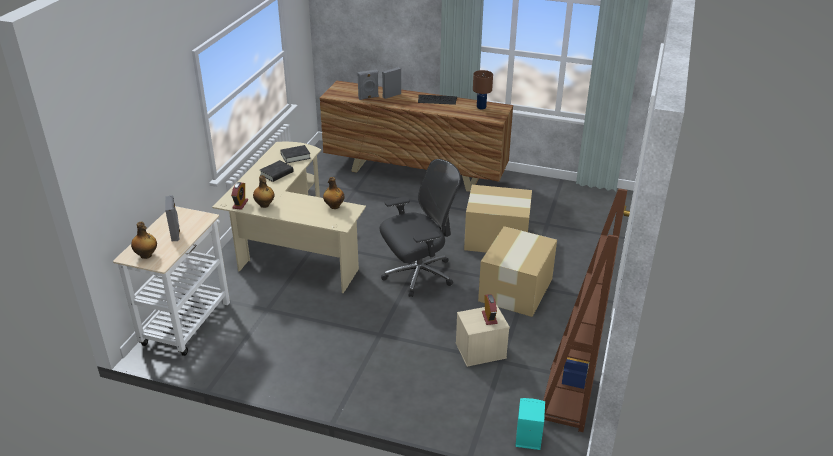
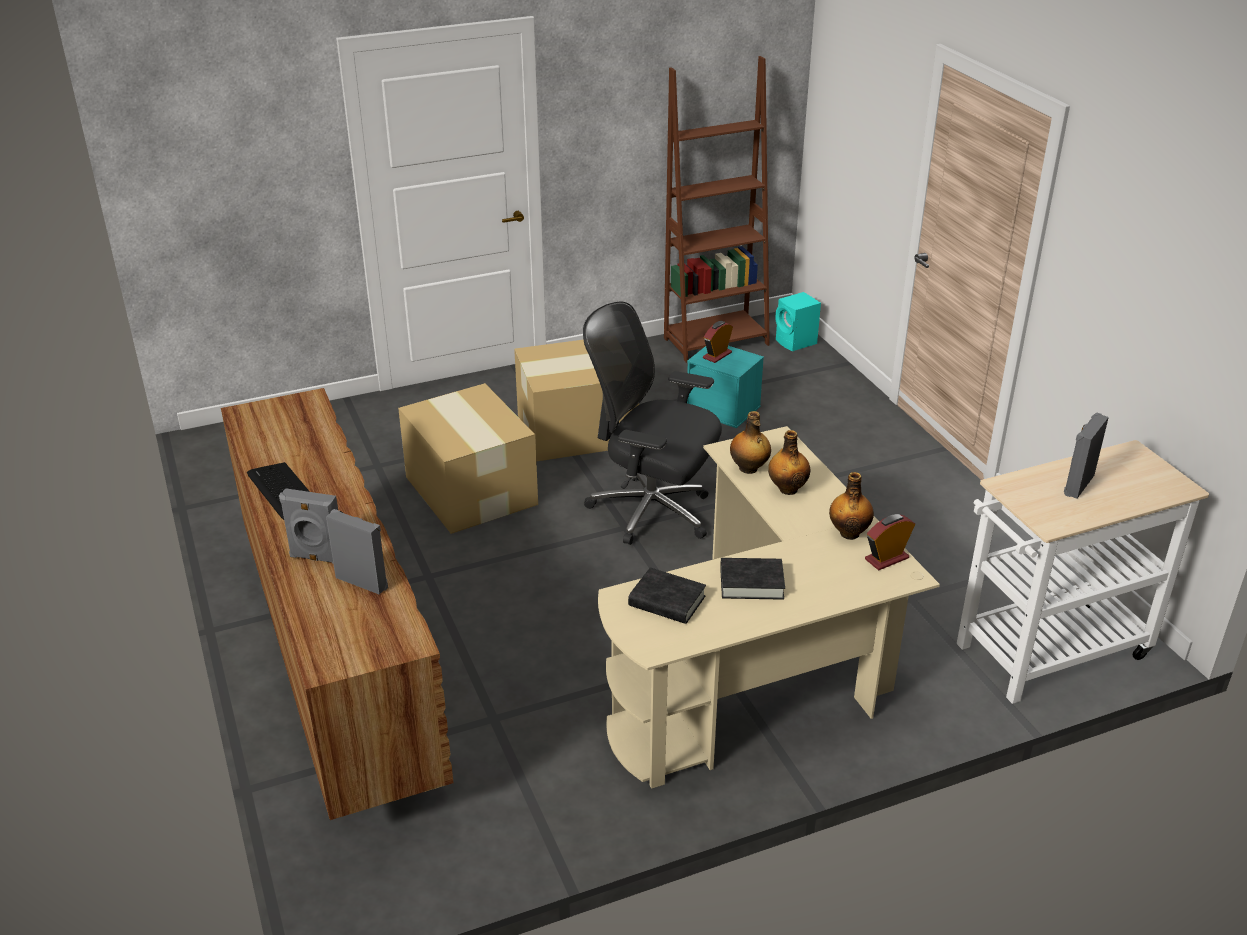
camera: 130 degrees left, 0 degrees up
(146, 255) = (1148, 474): bottle -> bottle (787, 489)
(480, 351) = (724, 408): beige storage box -> turquoise storage box
(481, 107) = (268, 432): brown table lamp -> none

